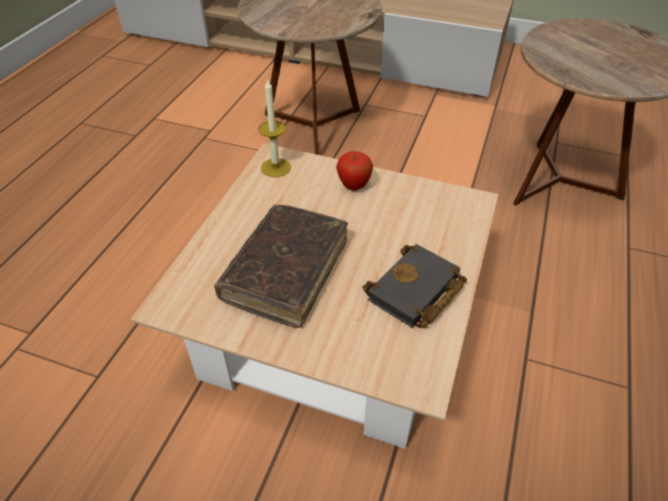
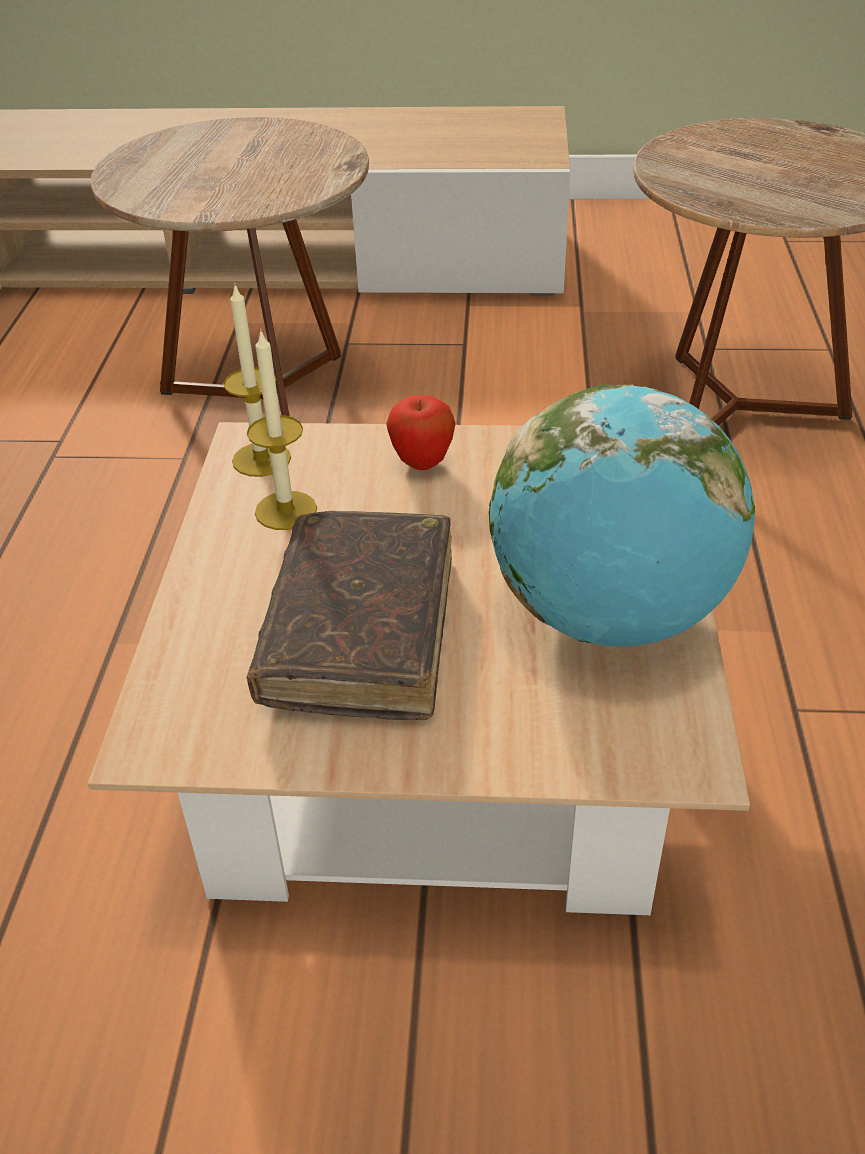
camera: 15 degrees left, 5 degrees down
(276, 198) = (286, 510): none -> candle
(415, 293) = (610, 615): black book -> globe

